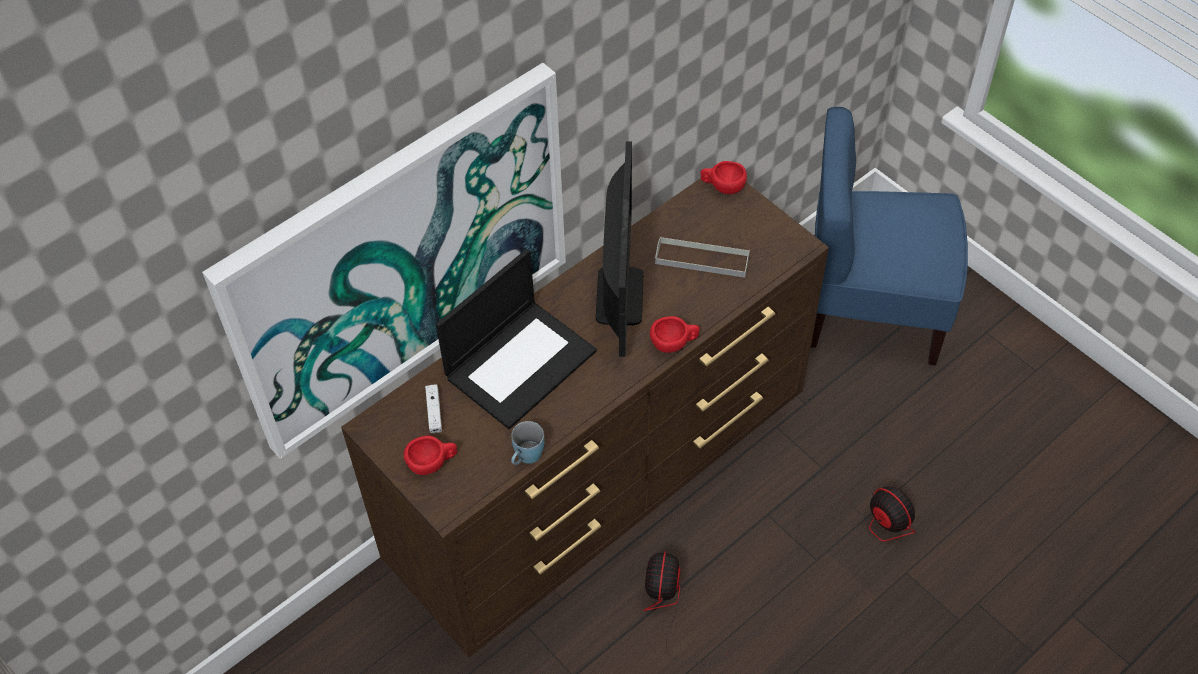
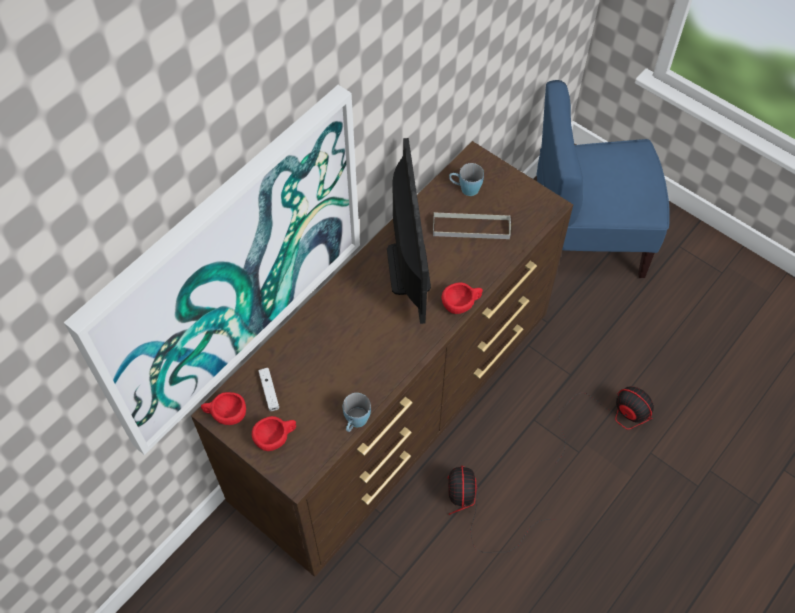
camera: 10 degrees left, 5 degrees up
(520, 362) = (335, 337): laptop -> none
(703, 215) = (465, 189): none -> blue mug
(722, 187) = (476, 162): red cup -> red cup (225, 415)

